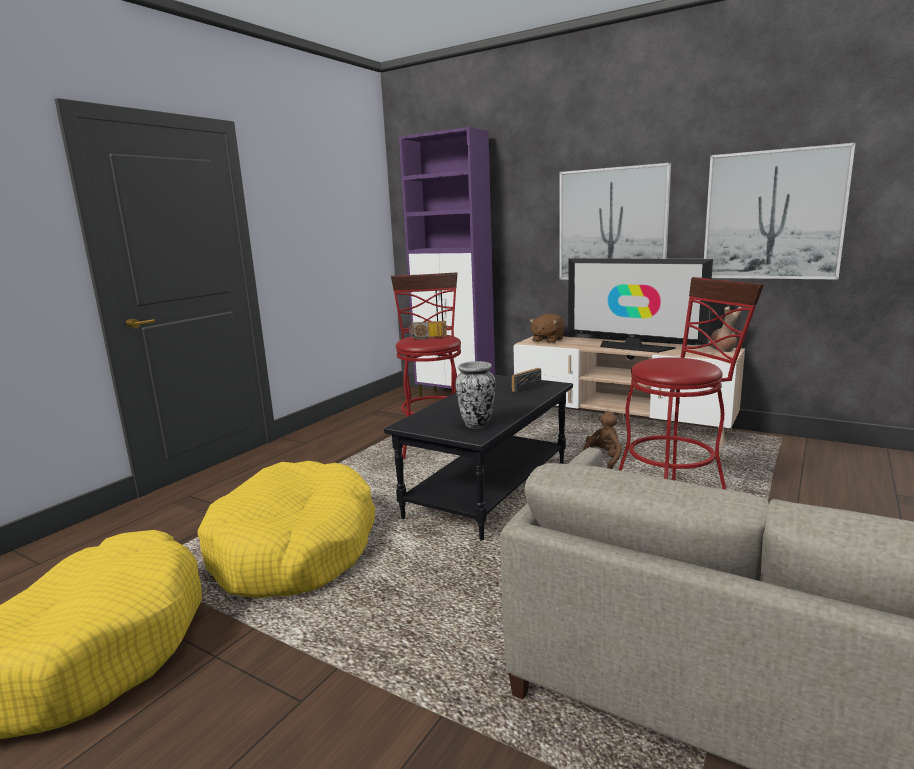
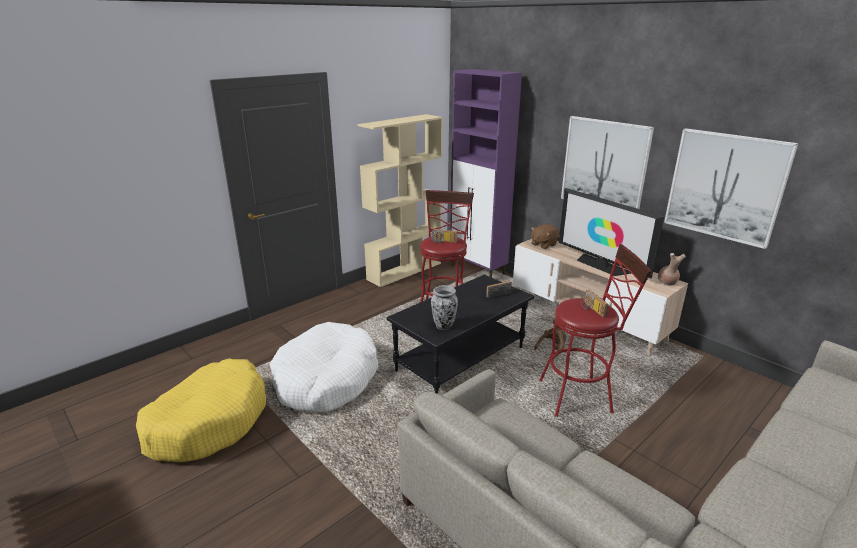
camera: 15 degrees right, 10 degrees up
(295, 549) = (326, 379): yellow dog bed -> white dog bed
(358, 412) = (404, 271): none -> beige bookcase
(681, 362) = (591, 309): none -> radio

